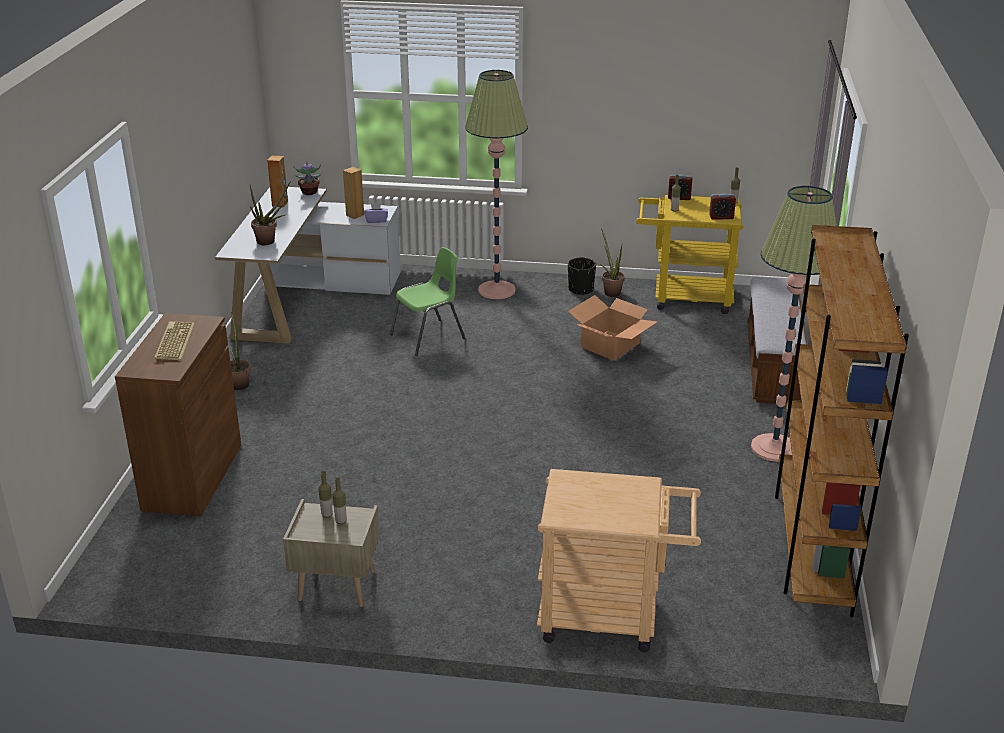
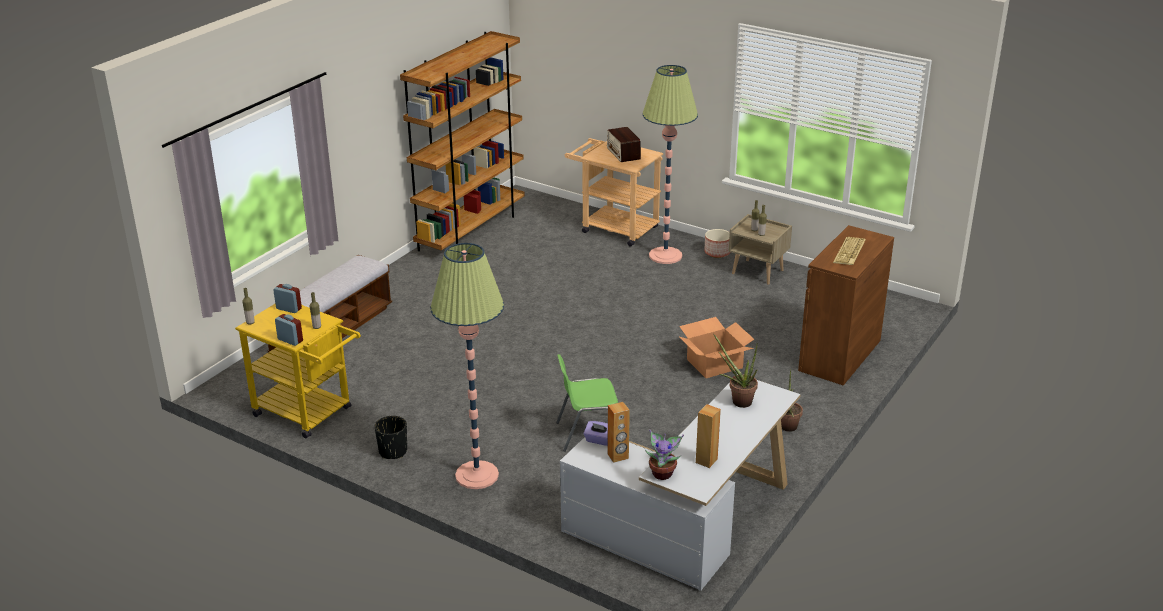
camera: 155 degrees left, 0 degrees up
(415, 610) = (717, 252): none -> planter
(602, 503) = (623, 153): none -> radio
(610, 291) = (367, 441): potted plant -> none
(611, 345) = (435, 381): cardboard box -> cardboard box (714, 363)
(774, 448) = (418, 278): floor lamp -> floor lamp (665, 256)

